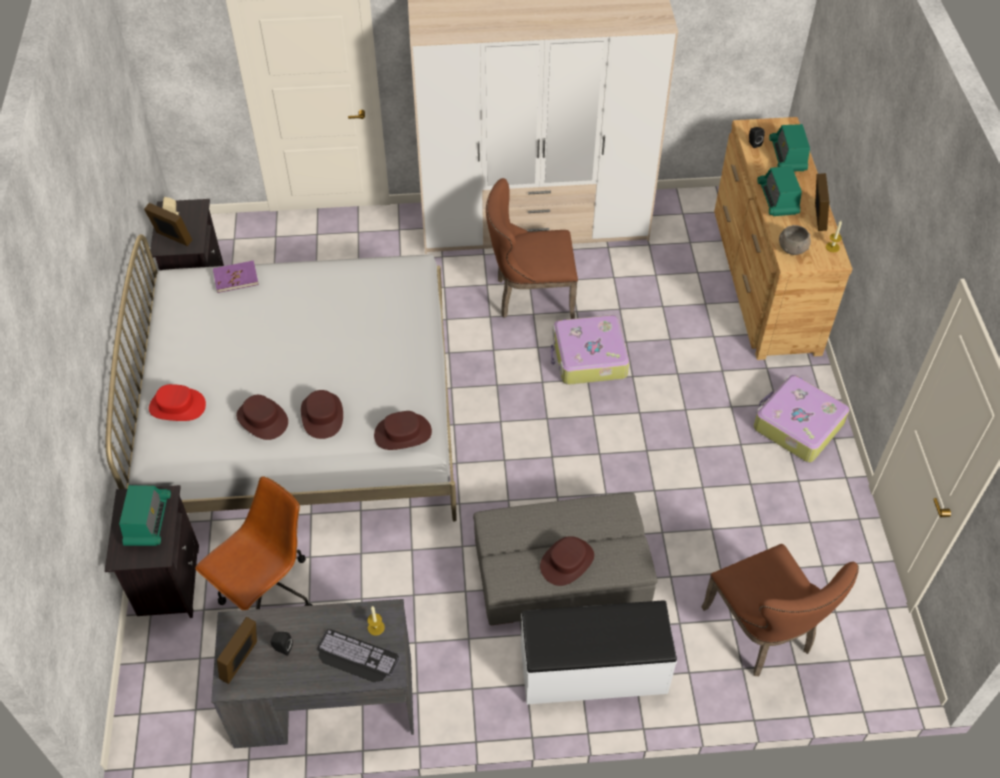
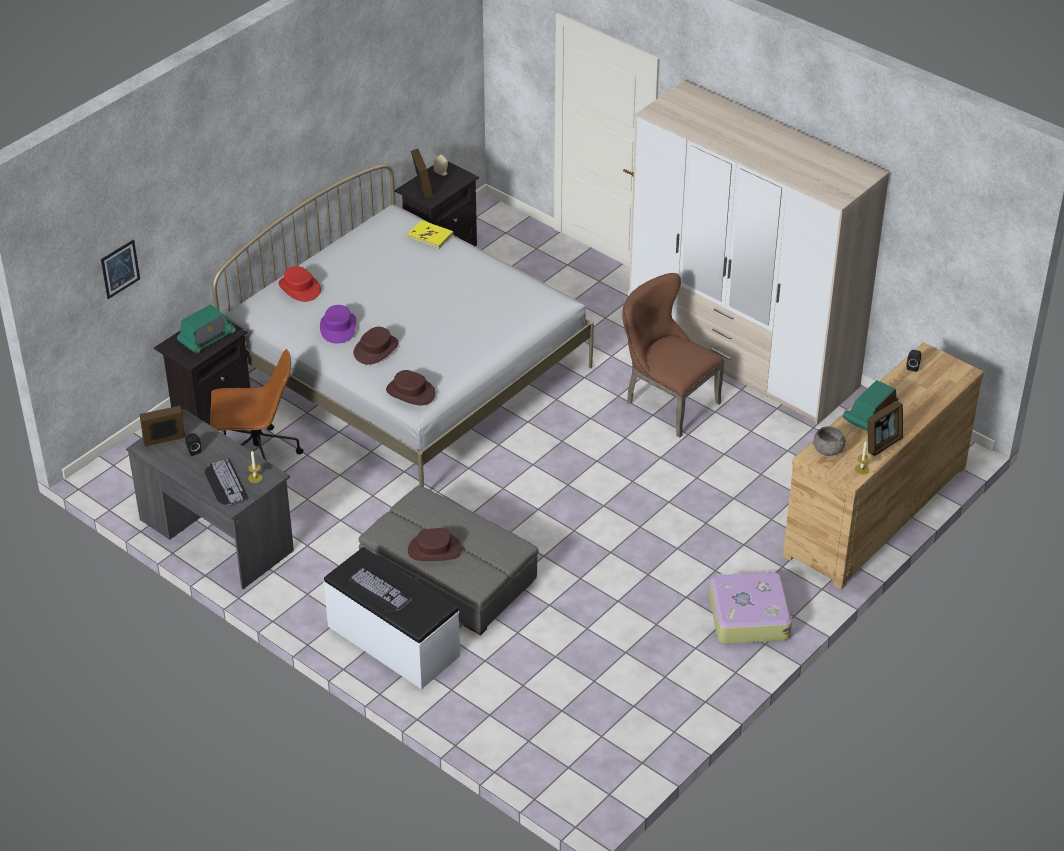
camera: 45 degrees right, 10 degrees down
(52, 522) = (120, 269): none -> picture
(236, 278) = (430, 236): purple book -> yellow book
(262, 419) = (338, 327): brown hat -> purple hat
(588, 358) = (652, 469): suitcase -> none
(589, 644) = (377, 592): none -> keyboard
(763, 633) = (532, 708): brown chair -> none
(787, 156) = (927, 392): radio -> none

